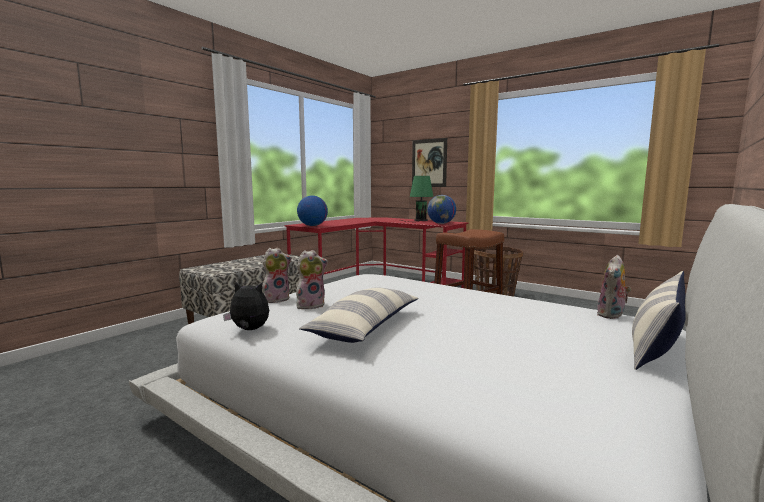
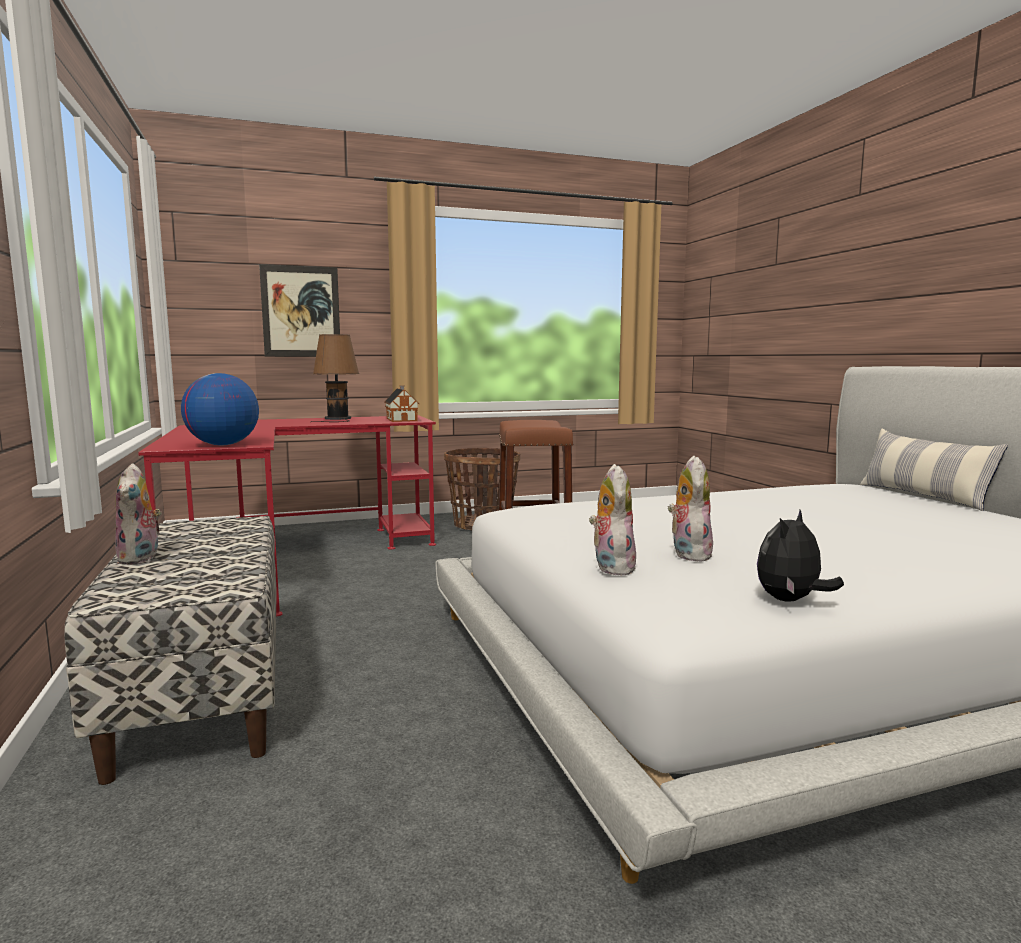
camera: 55 degrees left, 0 degrees up
(365, 327) = (828, 548): pillow -> none
(419, 220) = (337, 419): green table lamp -> brown table lamp
(441, 223) = (402, 419): globe -> toy house
(612, 315) = (834, 485): plush toy -> plush toy (141, 558)

